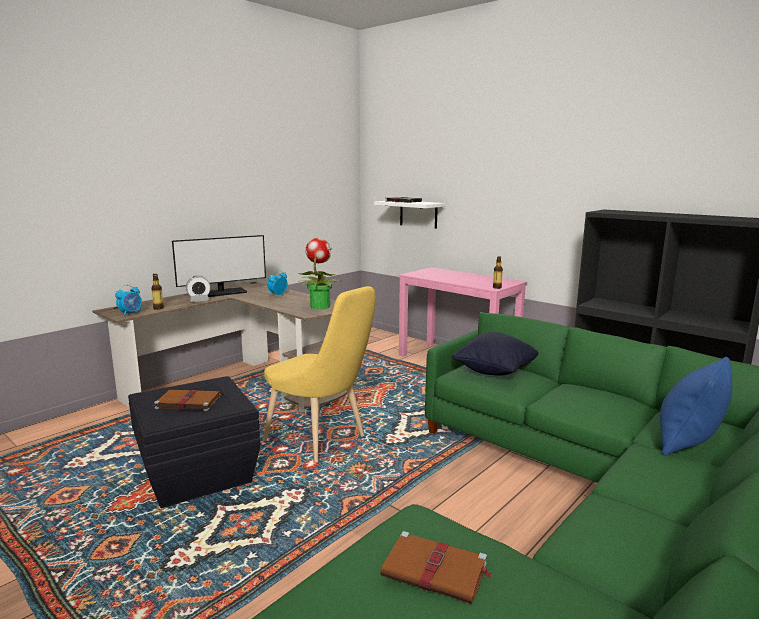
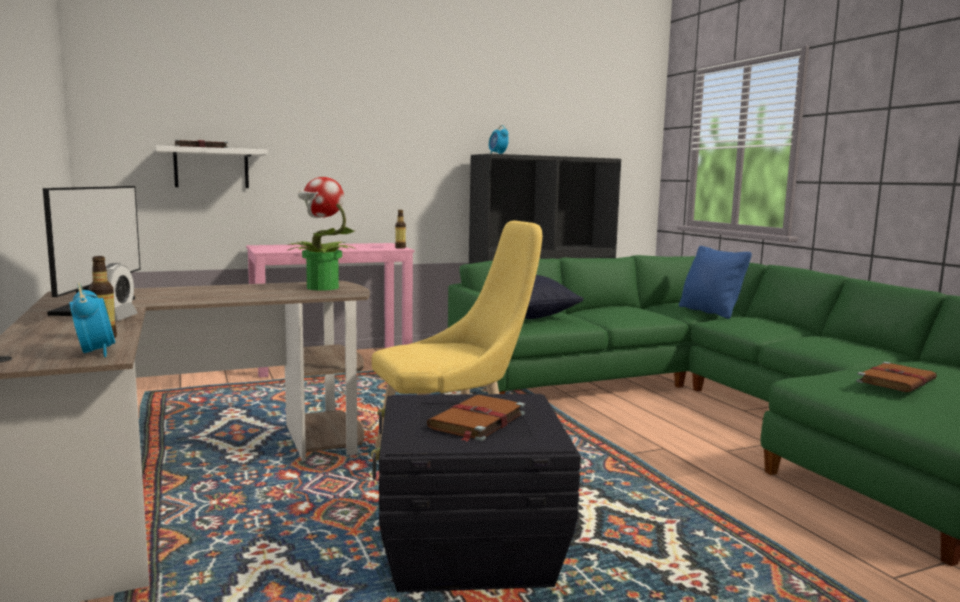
camera: 65 degrees left, 5 degrees down
(277, 294) = (198, 292): alarm clock -> alarm clock (498, 154)

